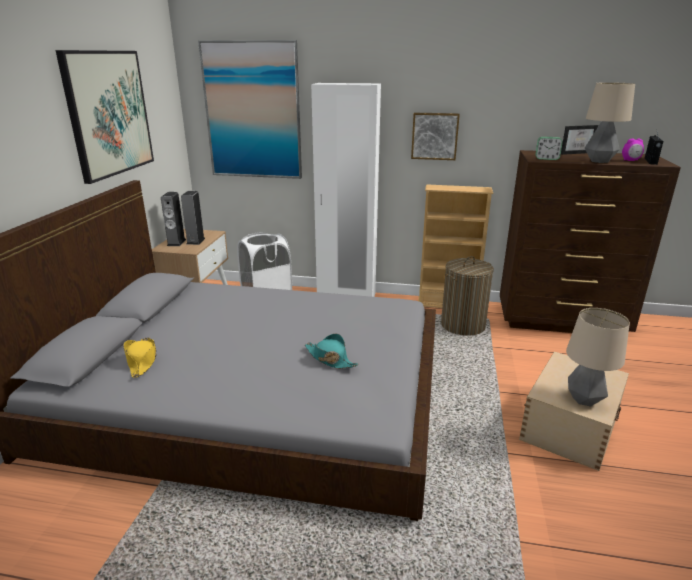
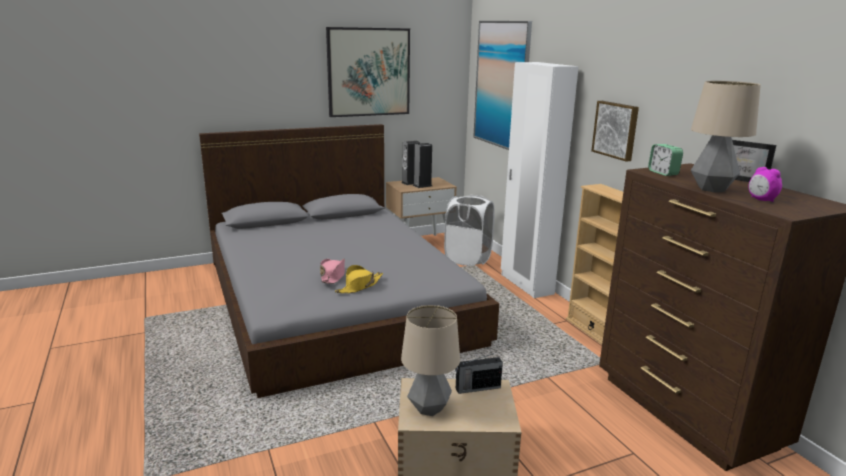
camera: 55 degrees right, 5 degrees down
(142, 361) = (274, 233): yellow hat -> yellow hat (359, 286)
(330, 359) = (333, 276): turquoise hat -> pink hat
(463, 325) = (566, 351): laundry basket -> none
(650, 161) = (788, 207): radio -> radio (477, 388)

